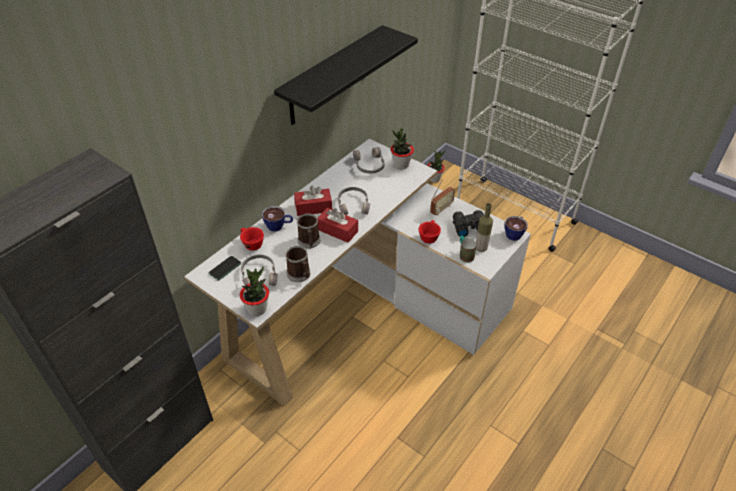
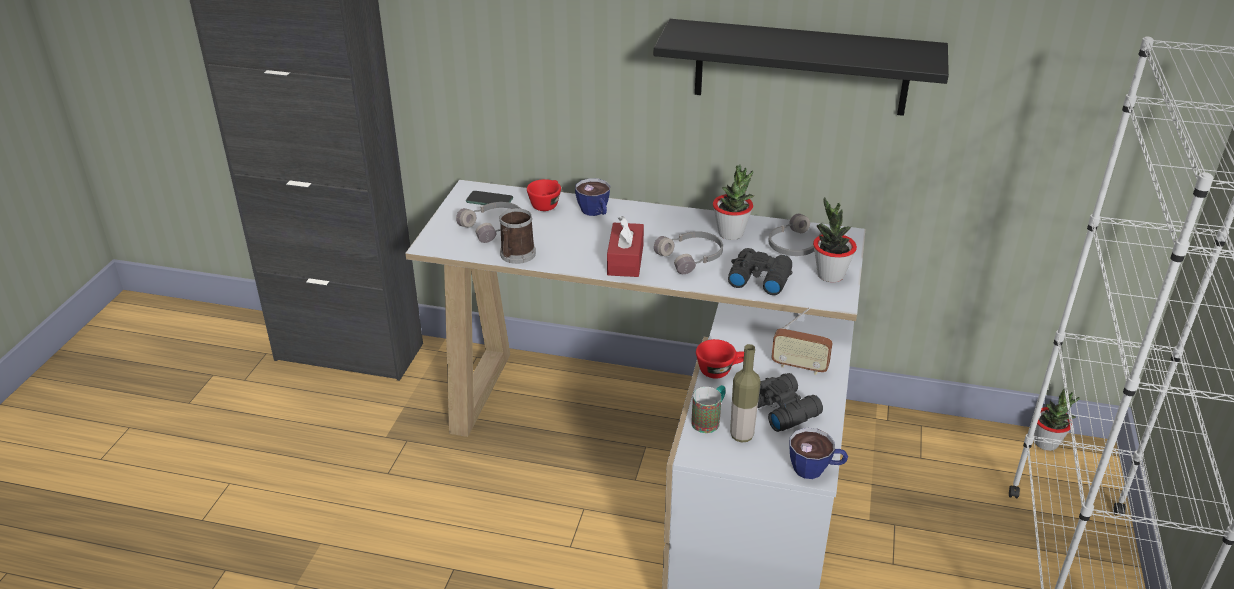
camera: 65 degrees right, 10 degrees down
(257, 309) = (435, 243): potted plant -> potted plant (731, 233)
(309, 242) = (583, 244): mug -> none
(313, 208) = (655, 227): red tissue box -> none
(388, 189) = (758, 278): none -> black binoculars

